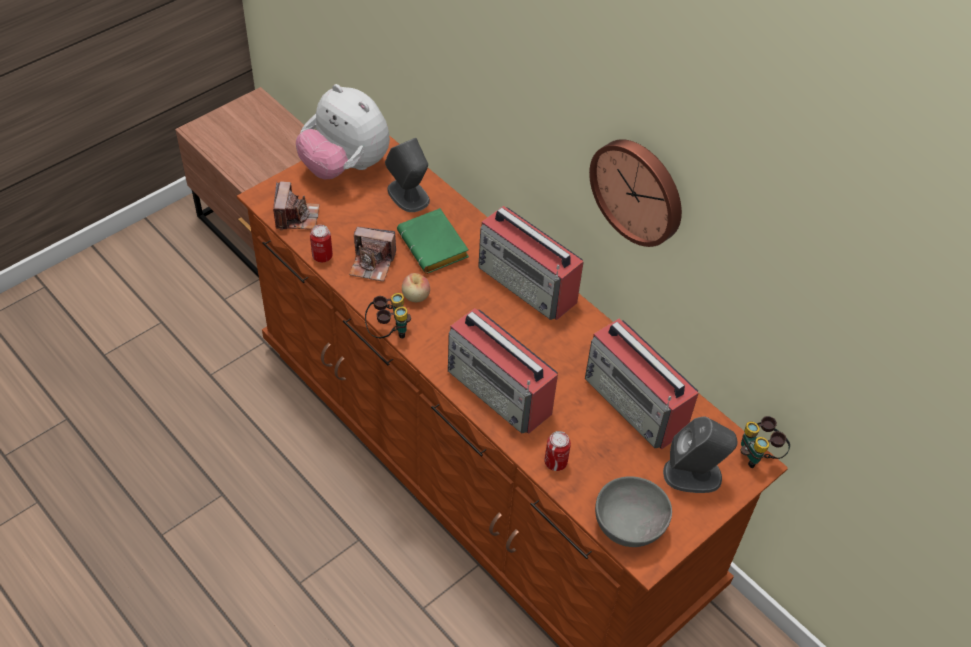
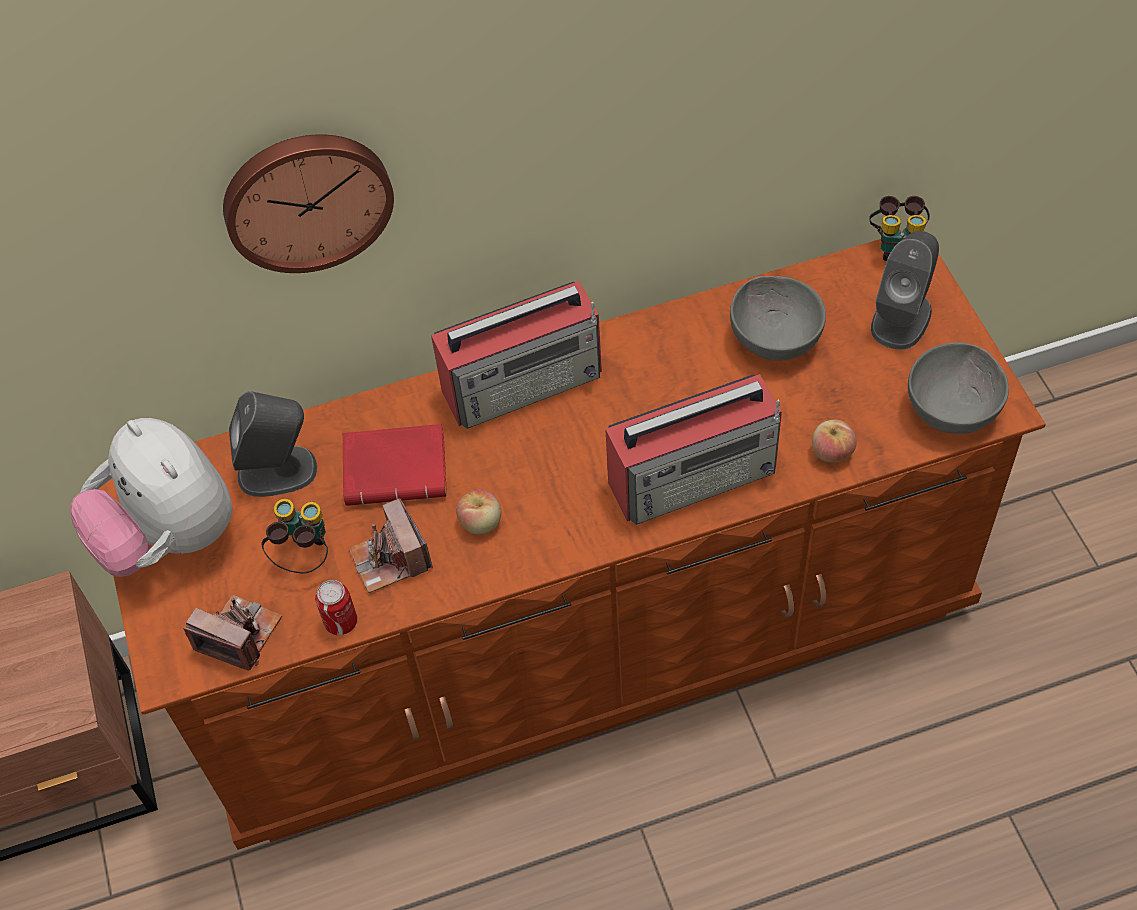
camera: 60 degrees left, 5 degrees up
(345, 167) = (170, 537): plush toy -> plush toy turned 75 degrees clockwise
(372, 264) = (391, 559): camera -> camera turned 120 degrees clockwise
(388, 332) = (531, 577): binoculars -> binoculars (304, 556)
(435, 247) = (399, 469): green book -> red book
(555, 462) = (831, 452): can -> apple
(635, 404) = (775, 337): radio -> grey bowl
(639, 190) = (609, 129): wall clock -> wall clock (306, 198)

